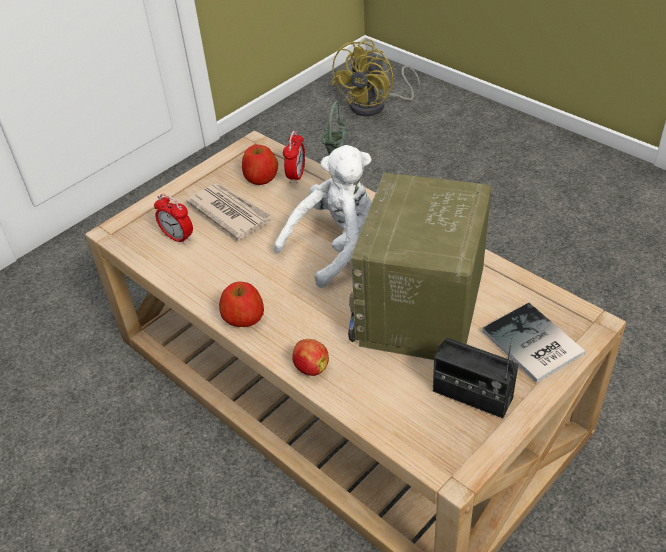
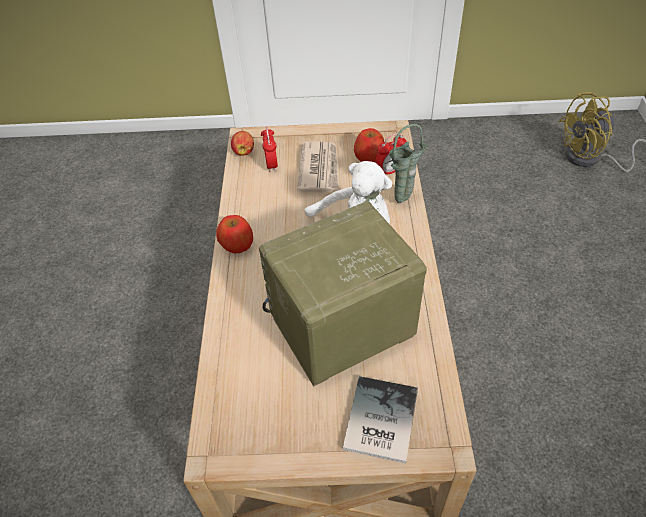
camera: 45 degrees right, 5 degrees up
(311, 367) = (228, 308): apple -> apple (244, 151)
(472, 395) = (291, 416): radio -> none

